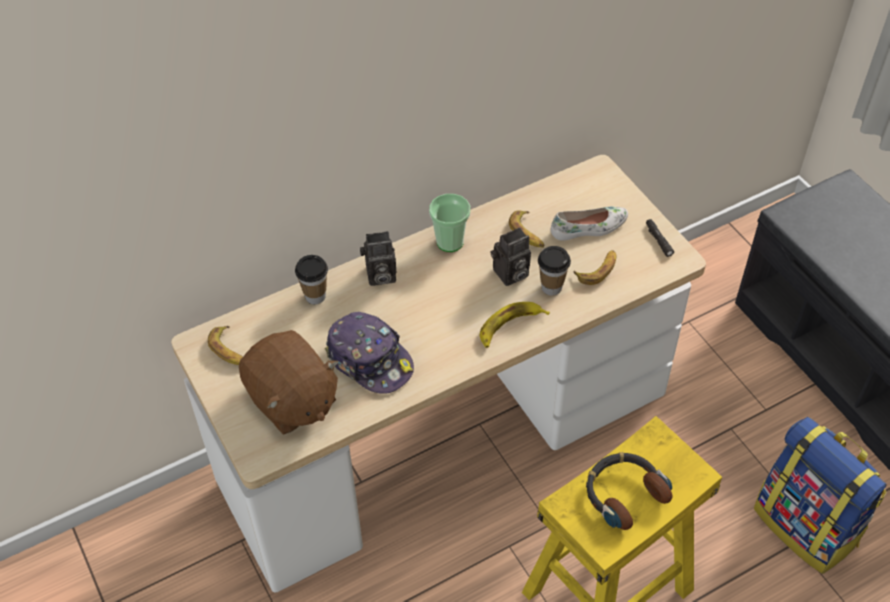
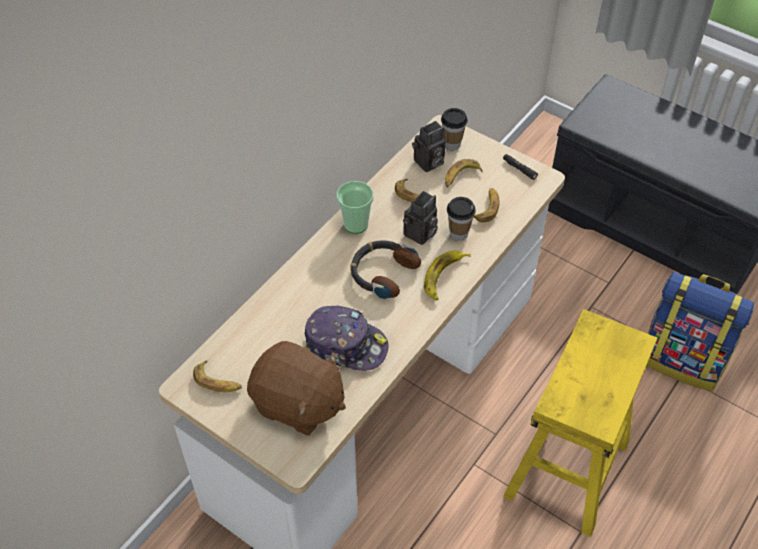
camera: 25 degrees left, 0 degrees up
(315, 296) = (267, 308): cup -> cup (452, 144)
(379, 276) = (313, 272): camera -> camera (428, 163)
(589, 228) = (461, 177): white shoe -> banana
(624, 493) = (593, 378): headphones -> headphones (382, 272)

